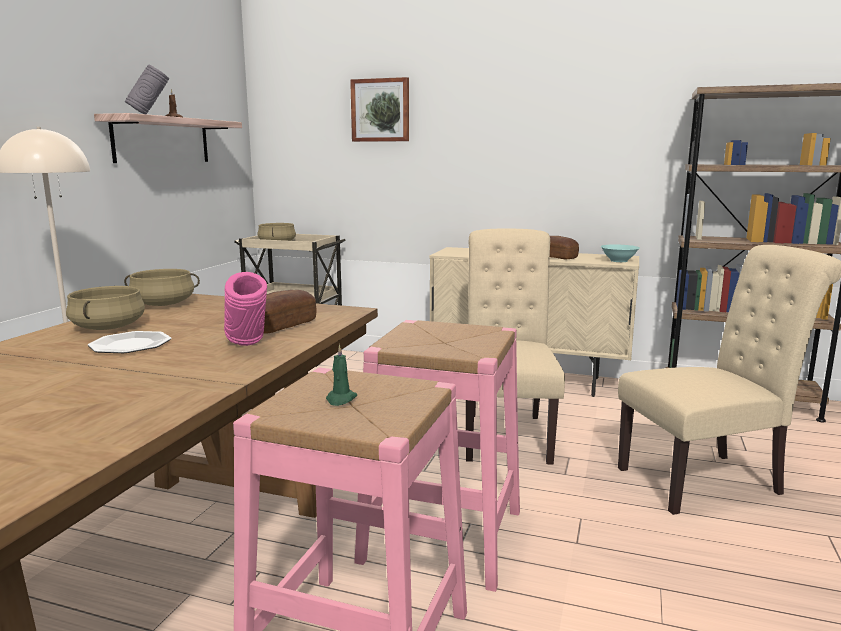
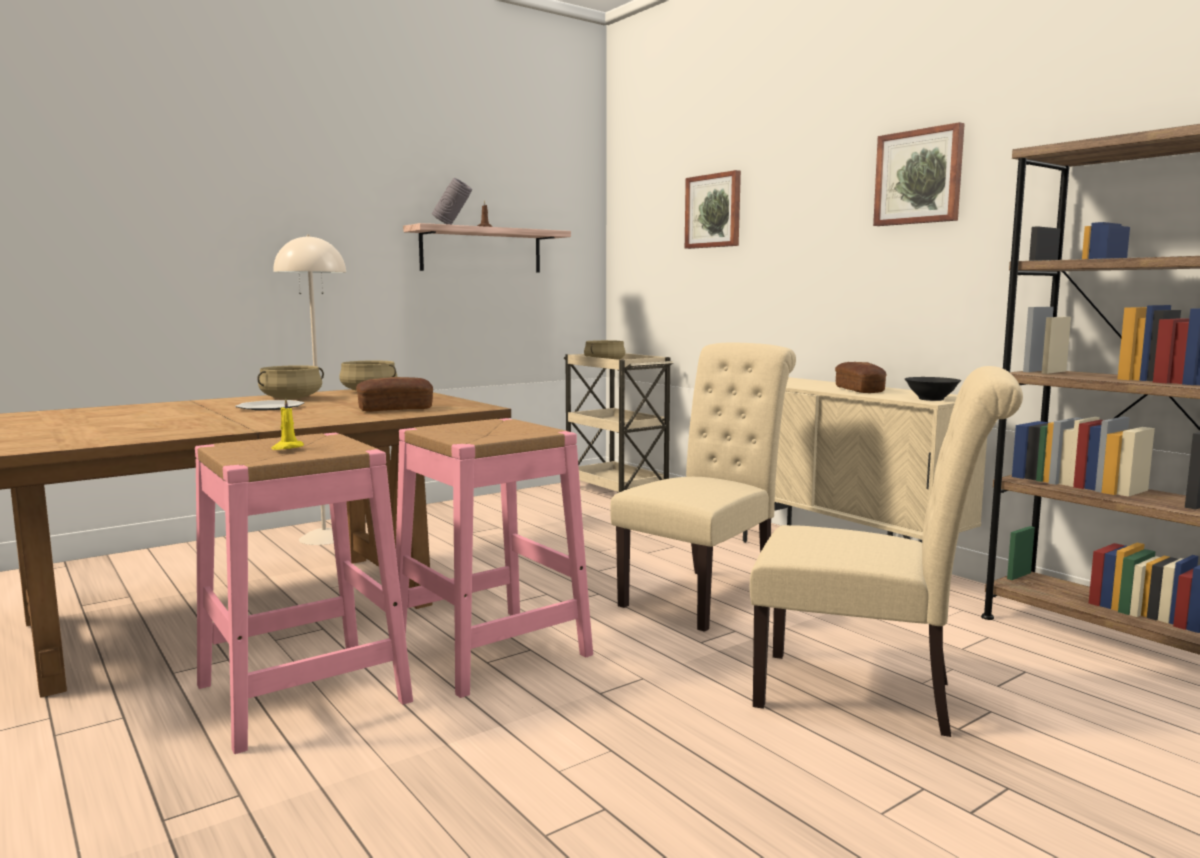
camera: 35 degrees right, 5 degrees down
(247, 347) = (329, 416): pink vase -> none
(340, 399) = (287, 447): green candle -> yellow candle
(580, 97) = (919, 177): none -> picture
(619, 261) = (932, 399): turquoise bowl -> black bowl

